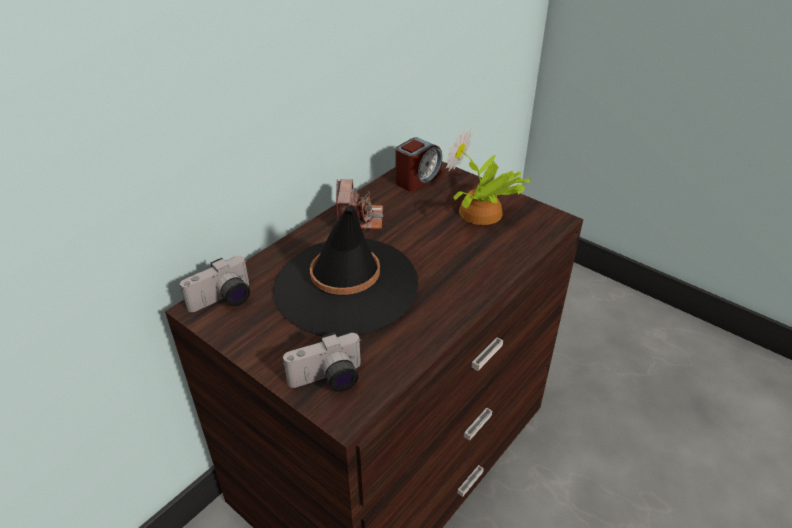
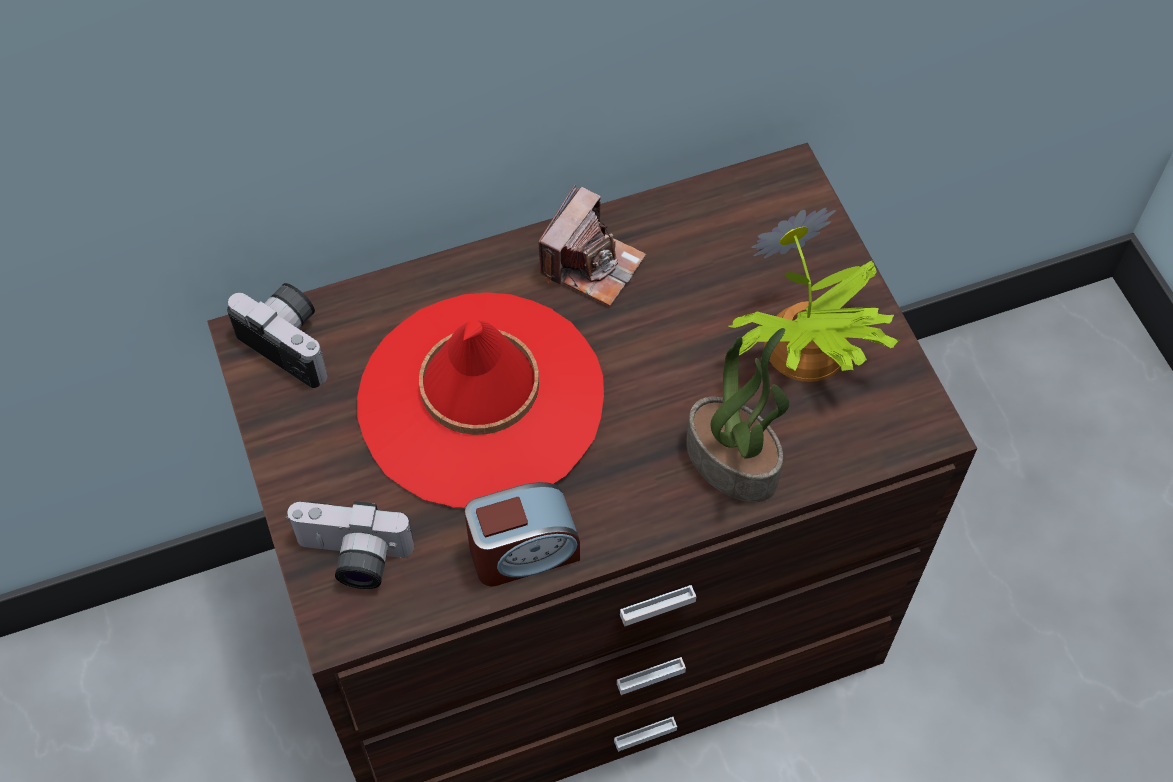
camera: 30 degrees right, 20 degrees up
(223, 301) = (293, 341): camera -> camera turned 135 degrees counterclockwise
(346, 286) = (480, 400): black hat -> red hat
(417, 179) = (754, 213): alarm clock -> alarm clock (523, 551)
(488, 262) = (734, 462): none -> potted plant

